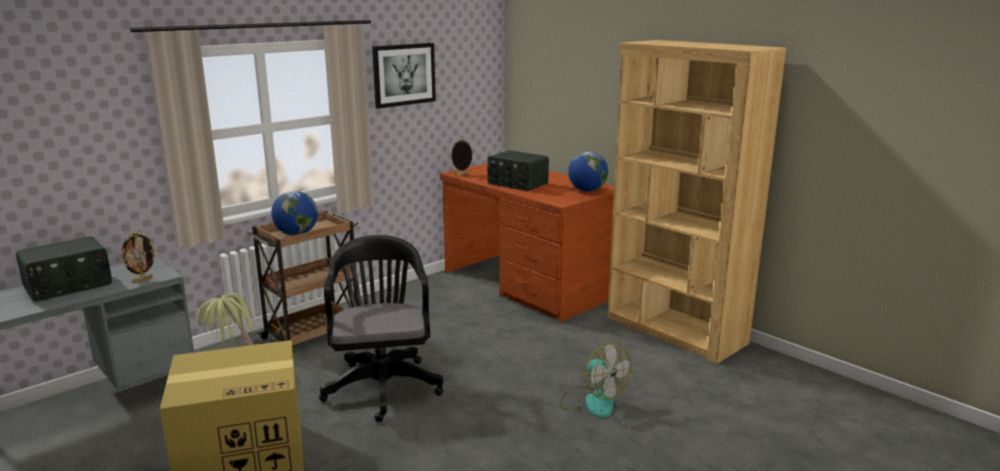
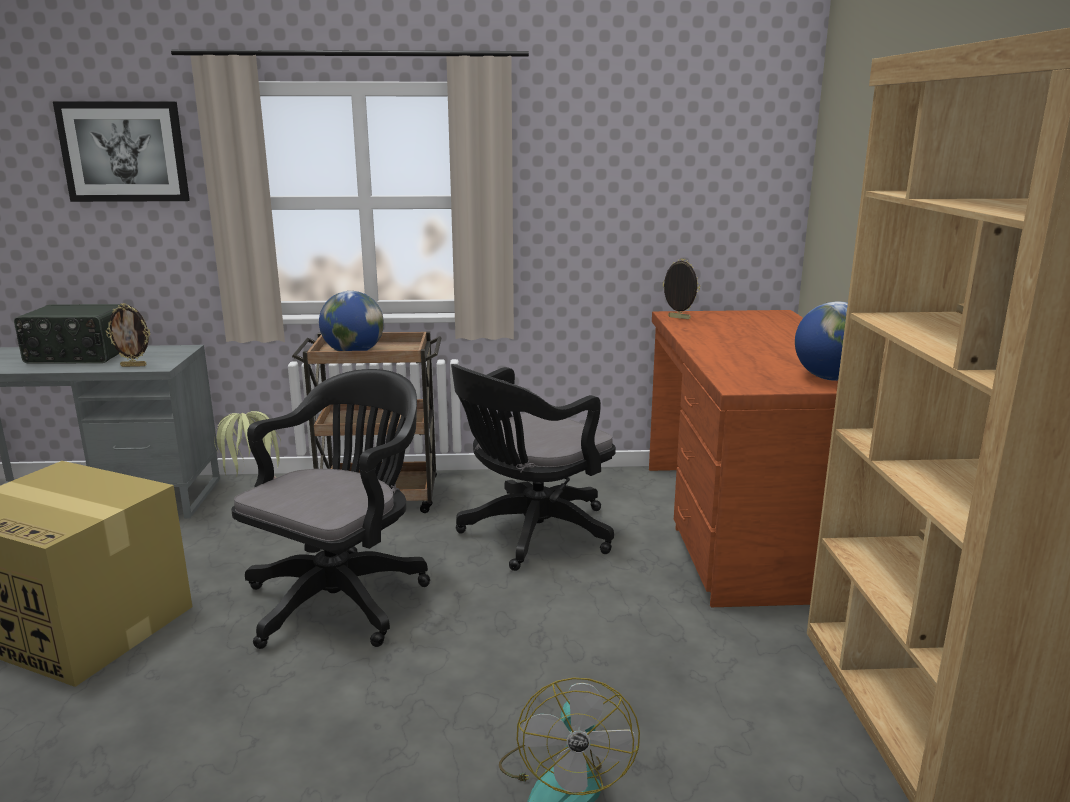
camera: 40 degrees right, 0 degrees up
(404, 74) = (599, 145): picture -> picture (124, 152)
(433, 322) = (531, 534): none -> black office chair
(517, 184) = (730, 345): radio -> none

